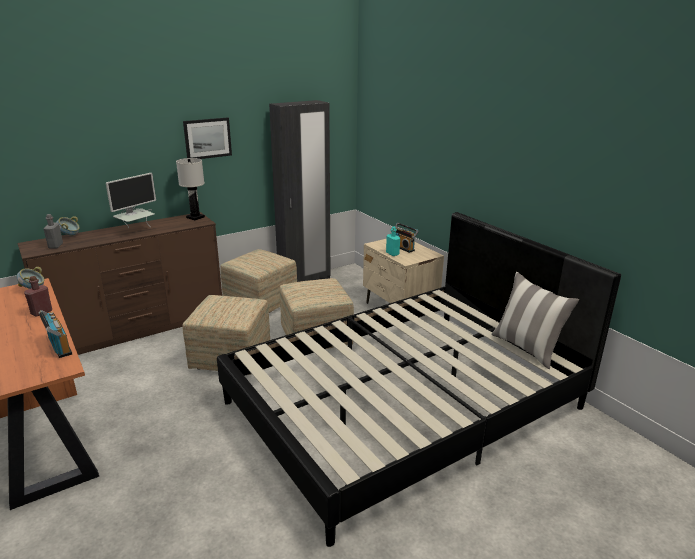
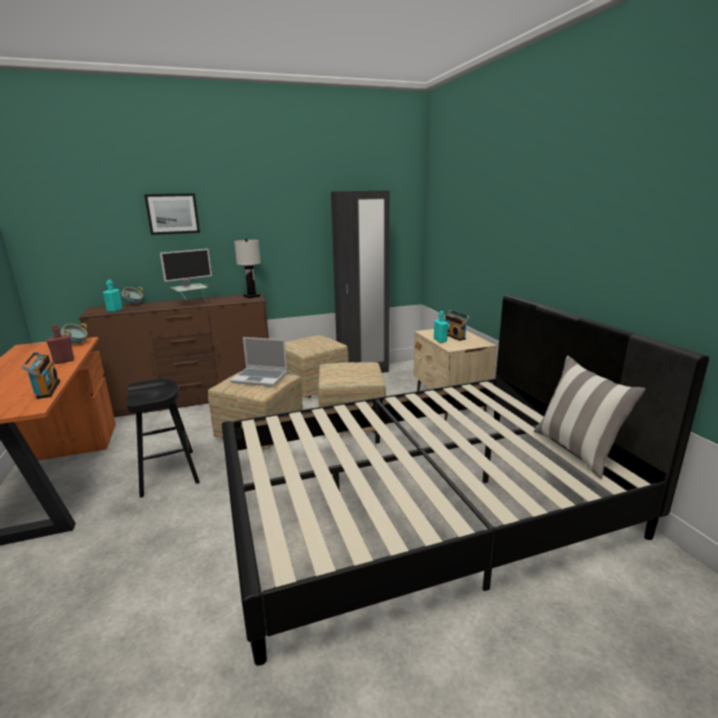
camera: 15 degrees right, 5 degrees down
(55, 246) = (115, 310): grey bottle -> turquoise bottle
(160, 410) = (168, 473): none -> black stool
(207, 138) = (269, 222): picture -> picture (173, 214)
(232, 306) = (260, 378): none -> laptop

